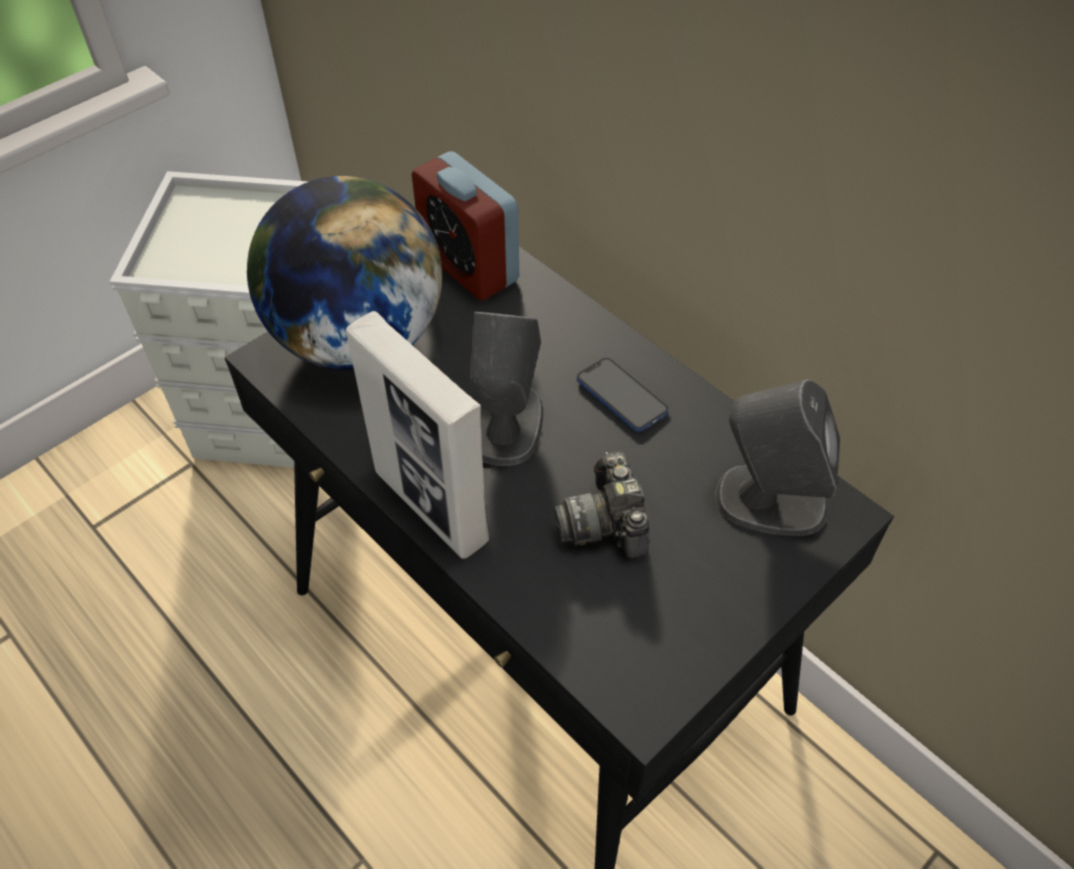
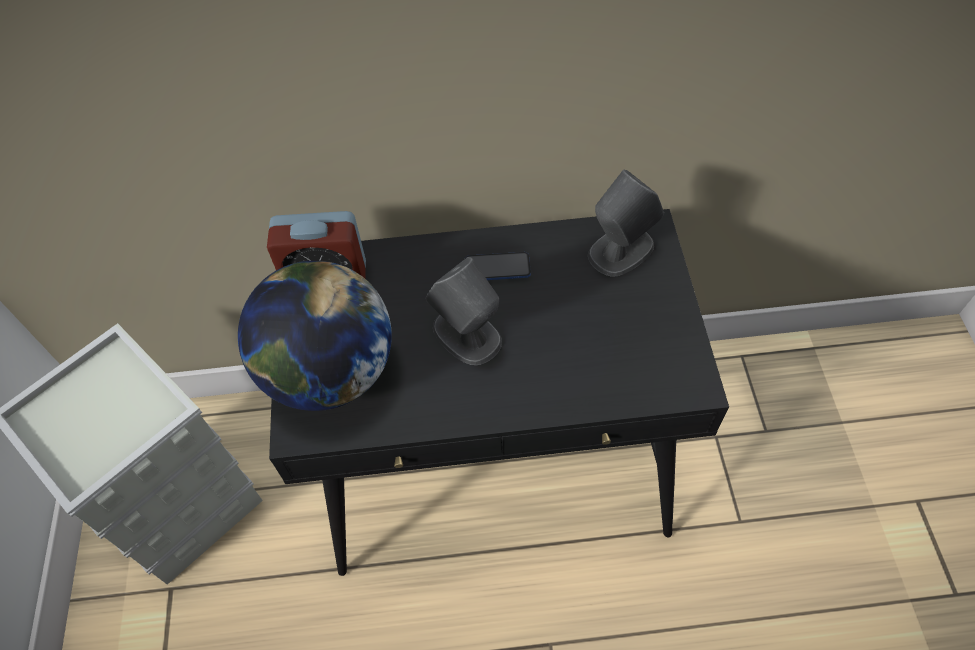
camera: 50 degrees left, 5 degrees up
(431, 507) = (494, 408): picture frame -> none
(605, 522) = (575, 330): camera -> none

